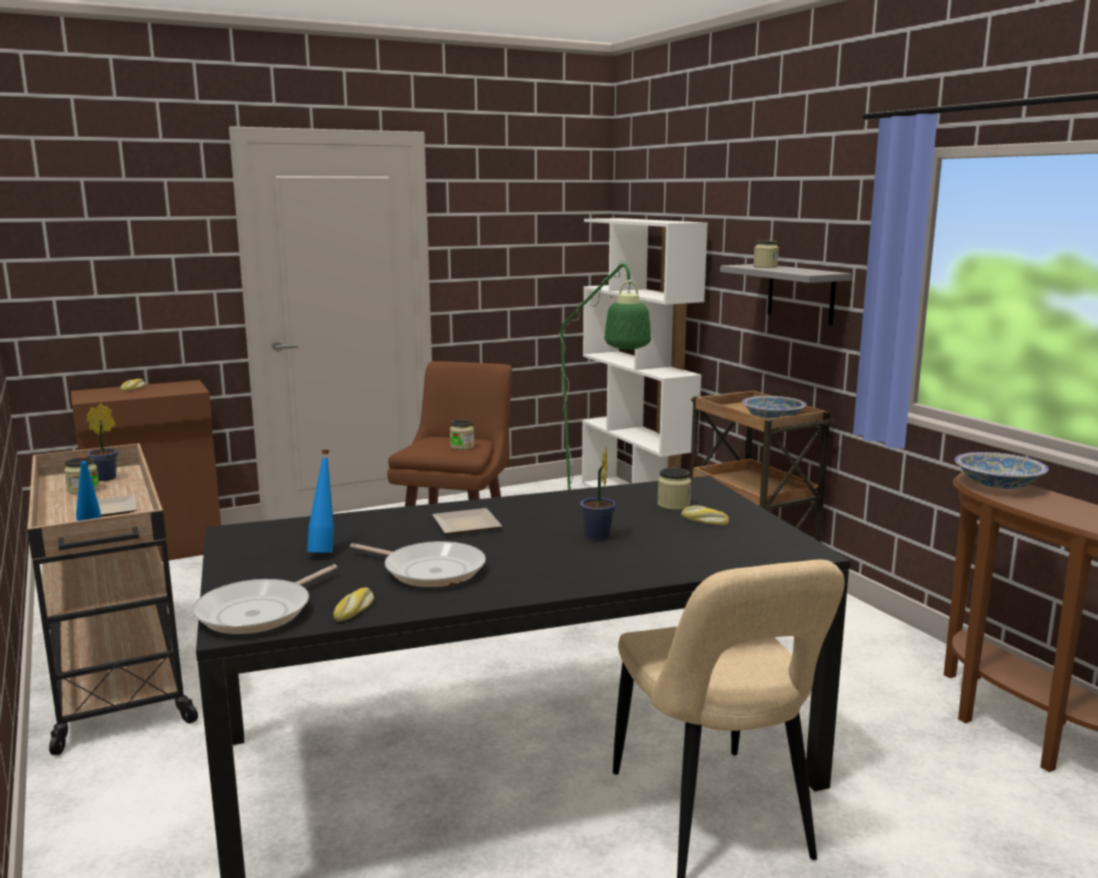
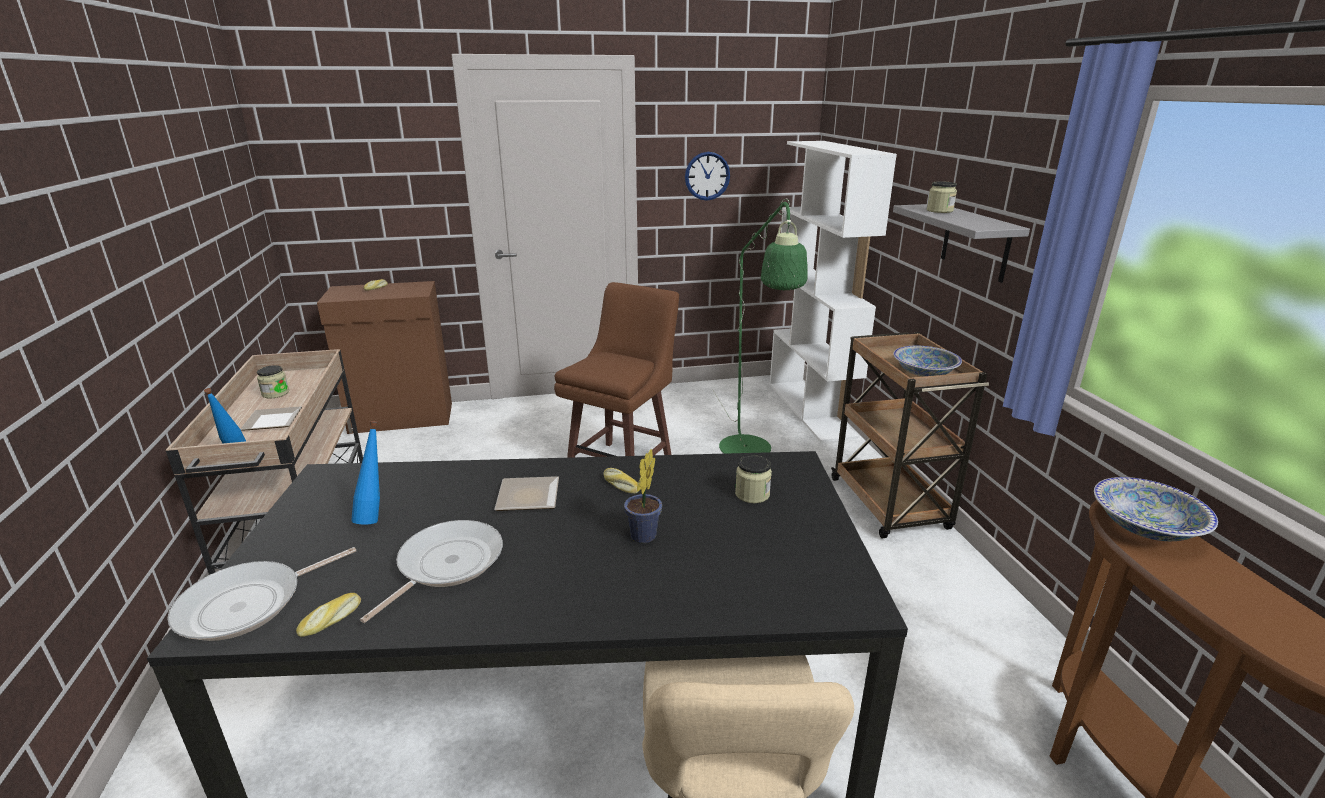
camera: 15 degrees right, 10 degrees up
(108, 477) = (305, 380): potted plant -> none
(429, 570) = (446, 565): frying pan -> frying pan turned 105 degrees counterclockwise
(462, 446) = (621, 368): jar -> none
(502, 256) = (707, 176): none -> wall clock
(704, 521) = (770, 528): bread -> bread (619, 485)

